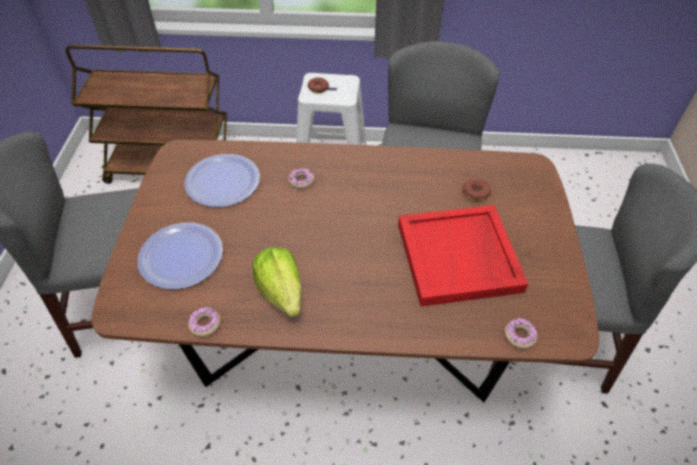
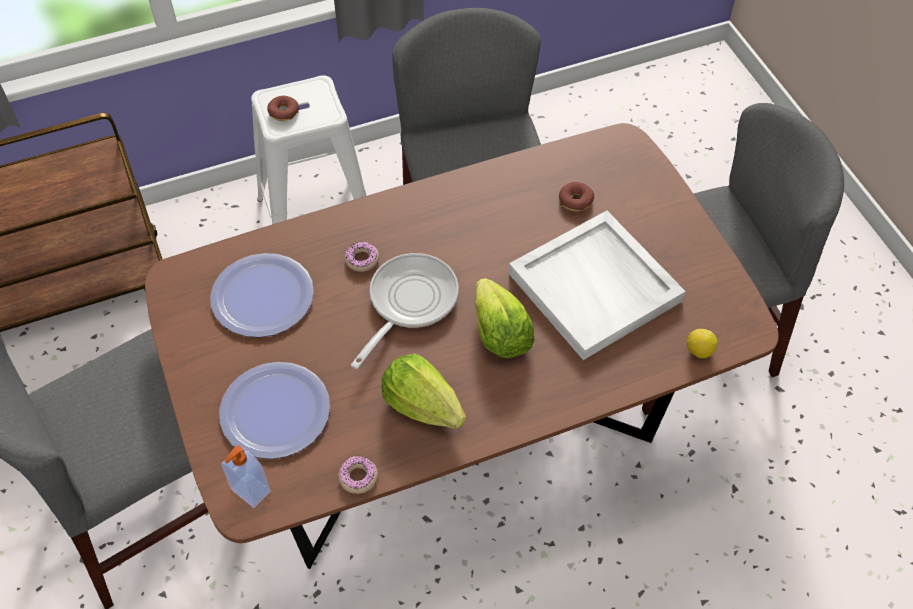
camera: 25 degrees left, 5 degrees up
(128, 303) = (249, 491): none -> soap dispenser
(315, 219) = (409, 302): none -> frying pan
(367, 264) = (499, 334): none -> lettuce
(459, 258) = (596, 287): red tray -> white tray
(519, 336) = (698, 351): donut -> lemon

